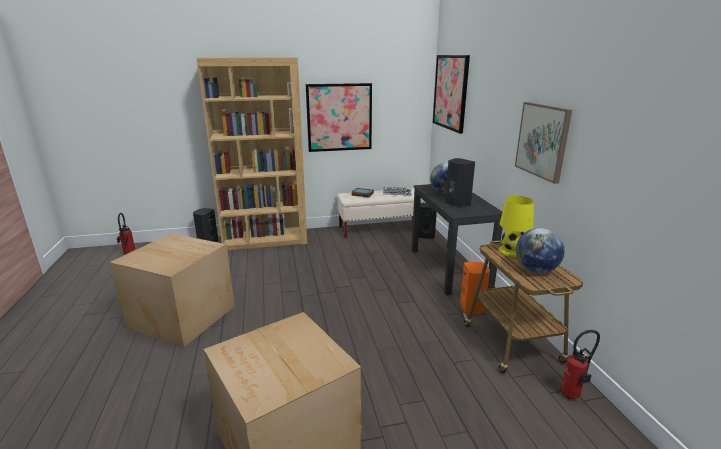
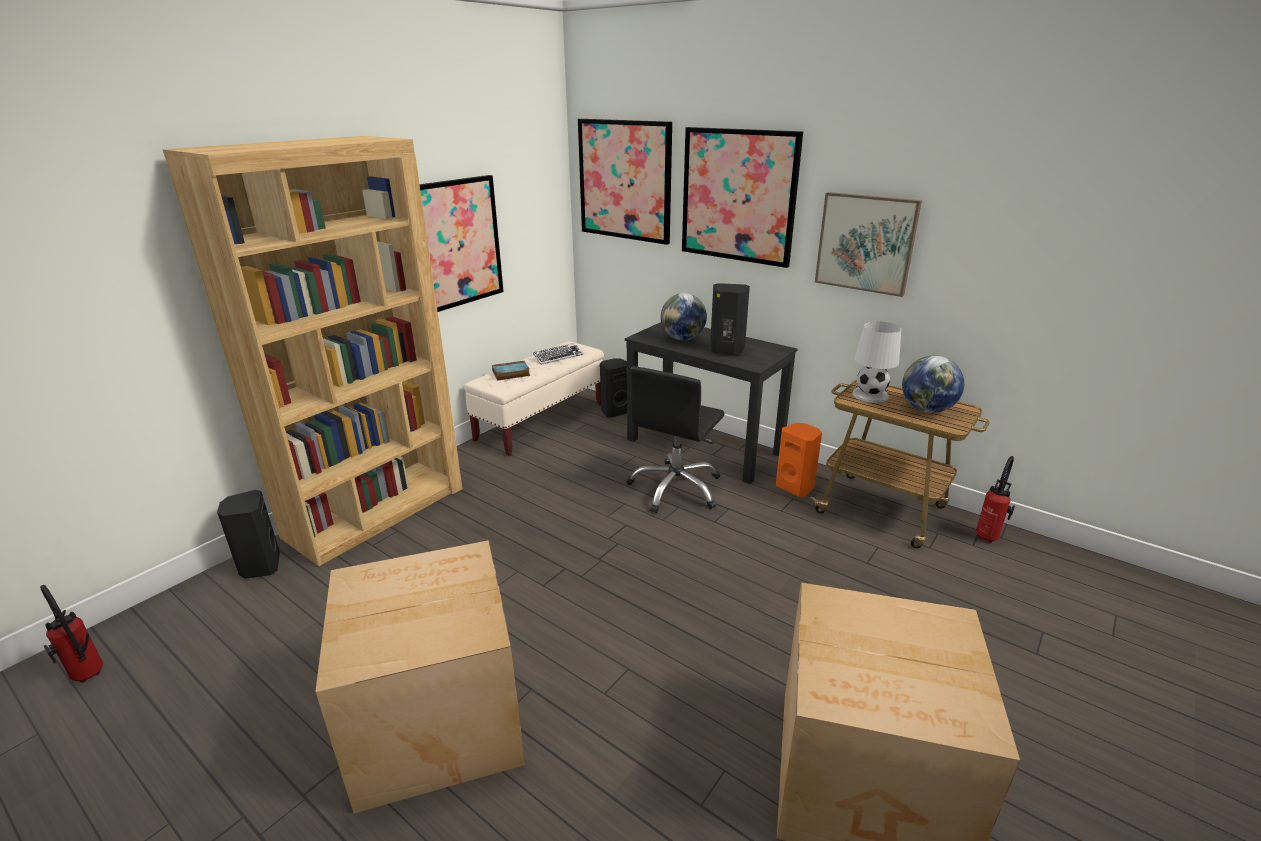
camera: 40 degrees left, 5 degrees up
(401, 280) = (676, 488): none -> black office chair
(490, 103) = (738, 196): none -> picture
(512, 251) = (870, 395): yellow table lamp -> white table lamp

